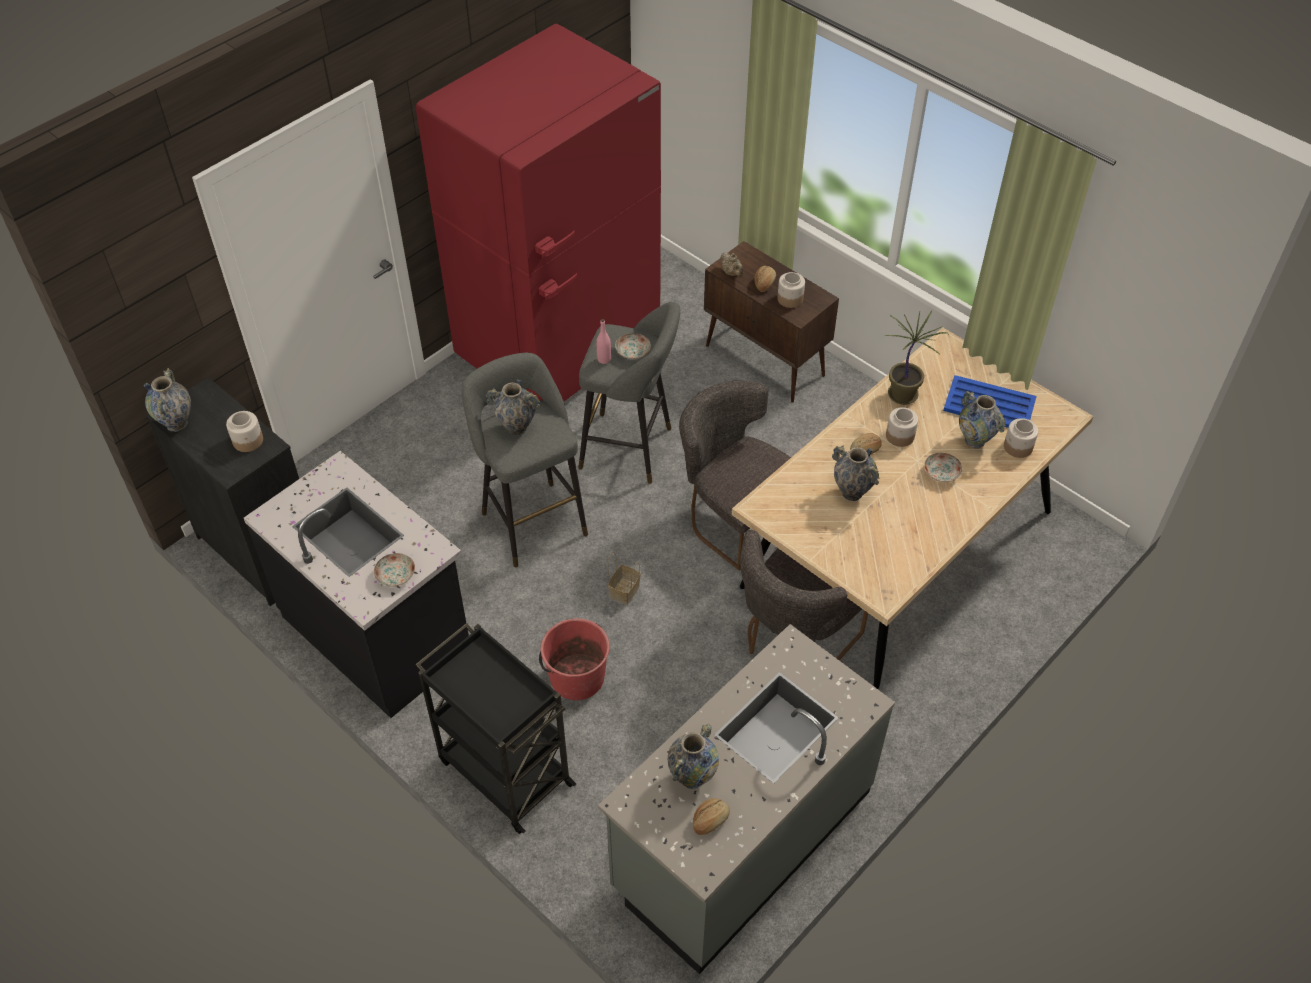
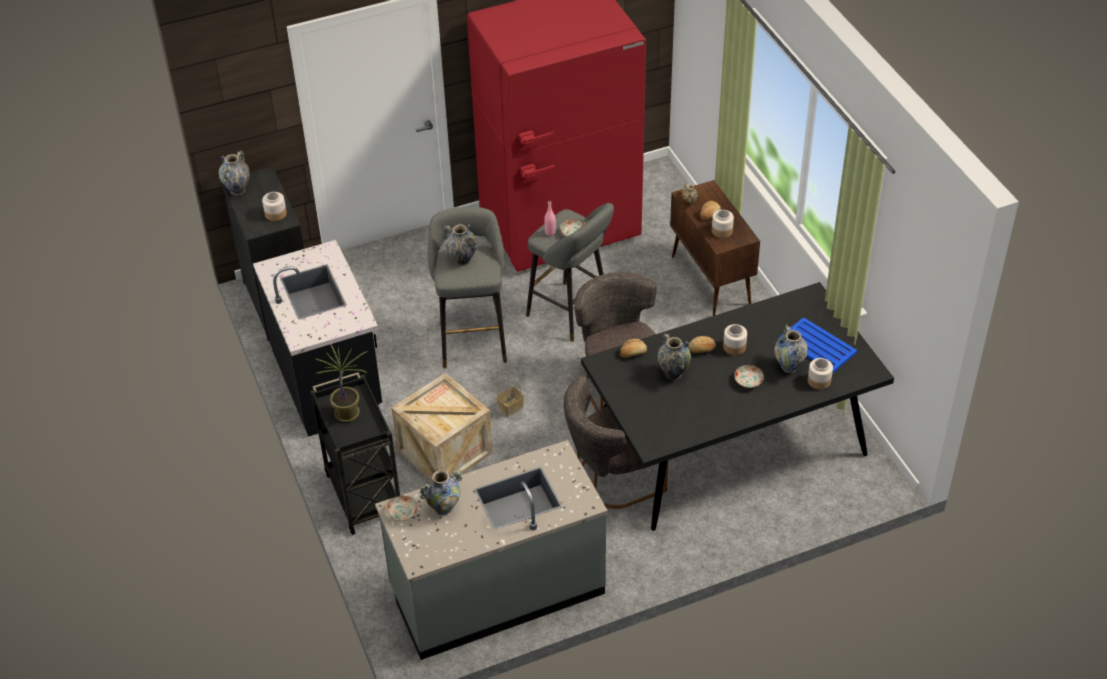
camera: 25 degrees right, 5 degrees down
(395, 575) = (328, 327): plate -> plate (402, 512)
(576, 677) = (445, 452): red bucket -> crate
(710, 820) = (439, 536): bread -> bread (633, 353)
(897, 550) = (729, 444): beige dining table -> black dining table
(903, 394) = (756, 320): potted plant -> potted plant (348, 413)

